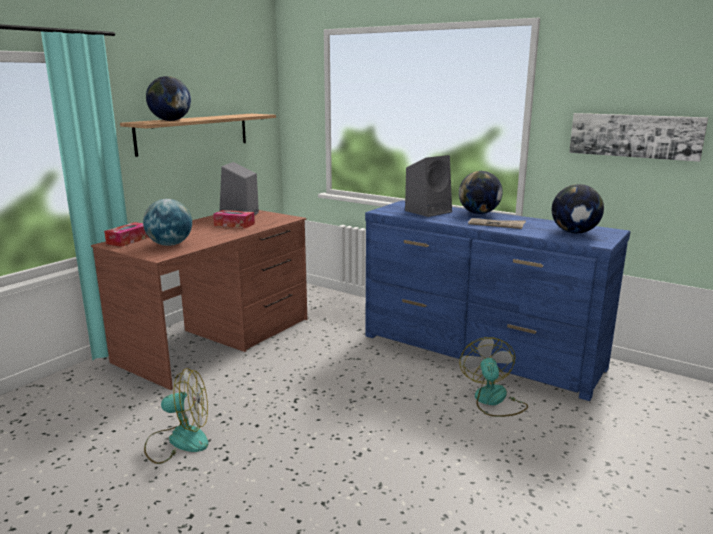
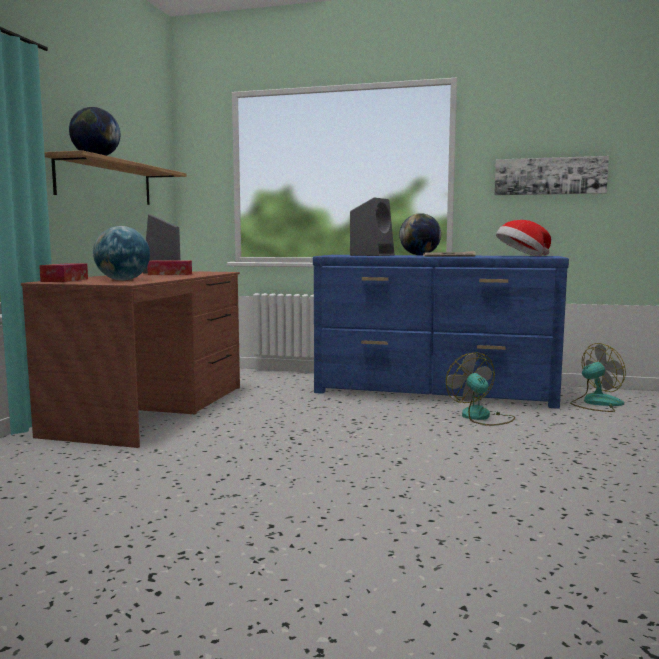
camera: 20 degrees left, 10 degrees down
(178, 441) = (192, 479): fan -> fan (596, 403)
(574, 232) = (521, 256): globe -> hat

